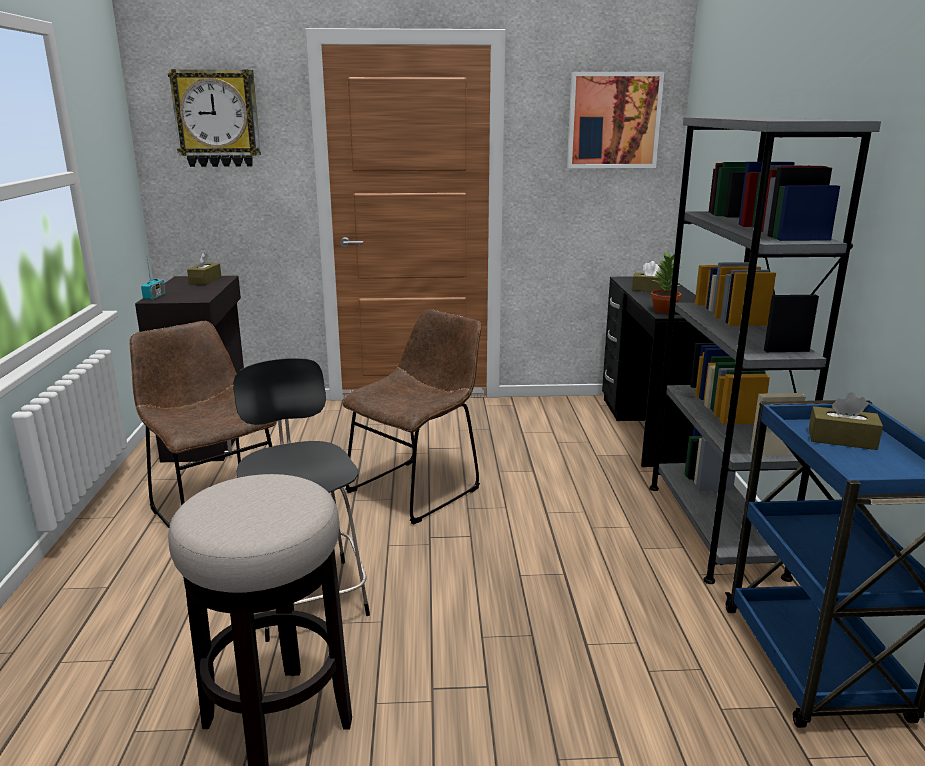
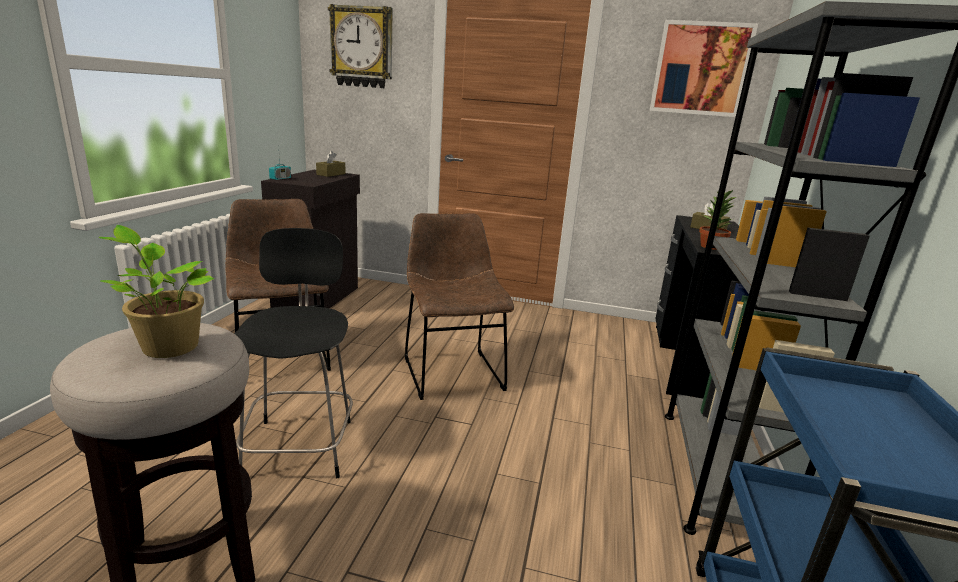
camera: 15 degrees right, 0 degrees up
(266, 499) = (167, 346): none -> potted plant
(418, 488) = (451, 371): brown chair -> brown chair turned 75 degrees counterclockwise
(842, 439) = (861, 414): brown tissue box -> none

